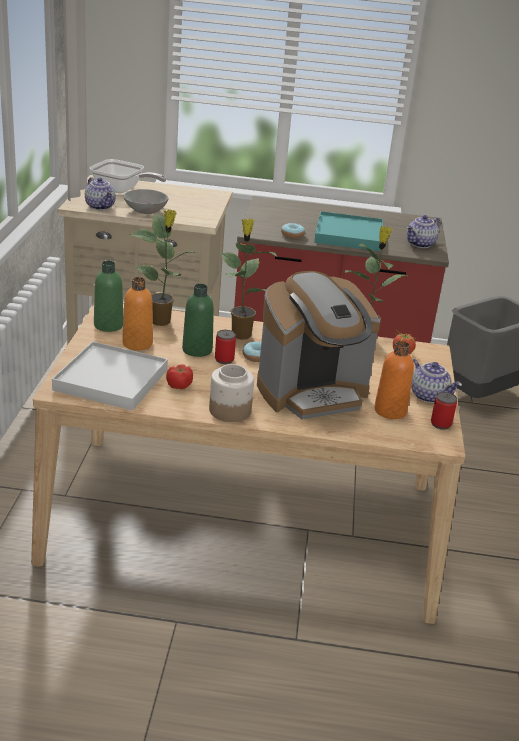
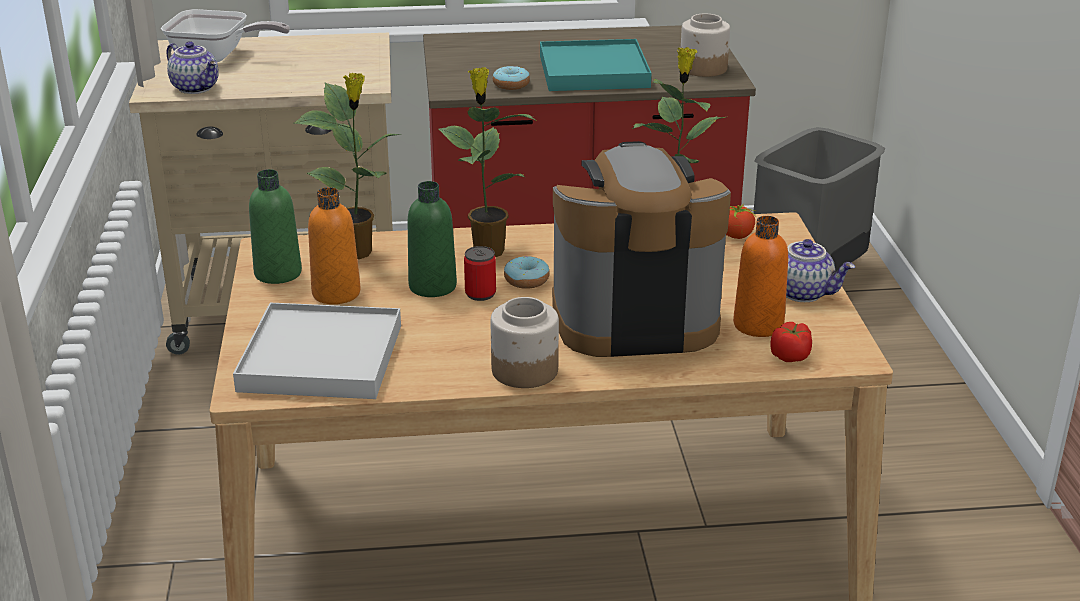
camera: 10 degrees left, 0 degrees up
(145, 211) = (270, 84): grey bowl -> none
(179, 385) = (430, 346): tomato -> tomato (790, 356)
(312, 393) = (634, 319): coffee machine -> coffee machine turned 150 degrees counterclockwise
(420, 244) = (704, 68): teapot -> jar
(440, 424) = (838, 330): can -> none

